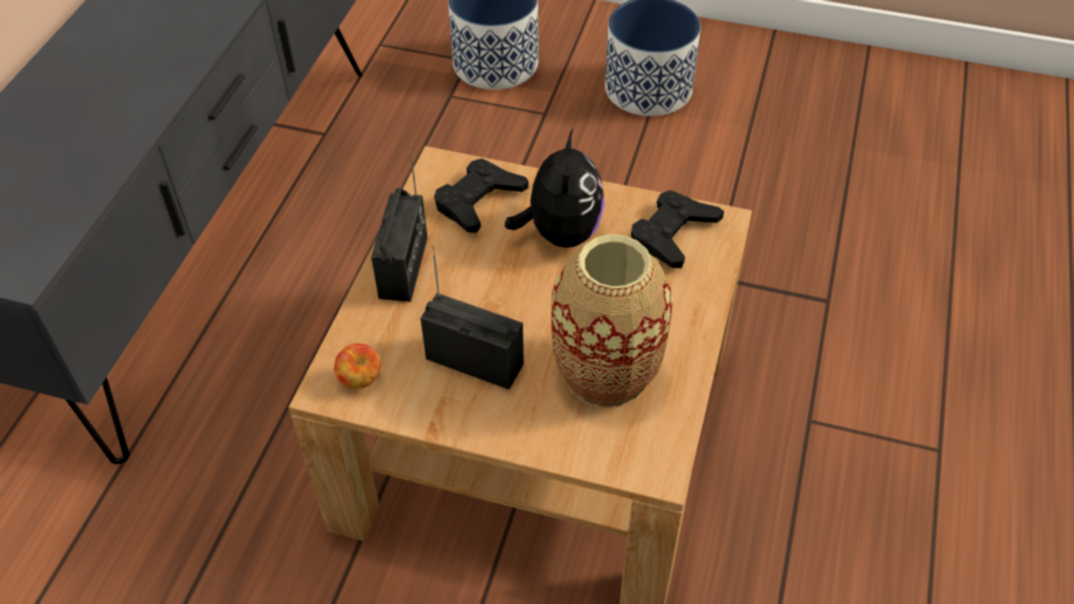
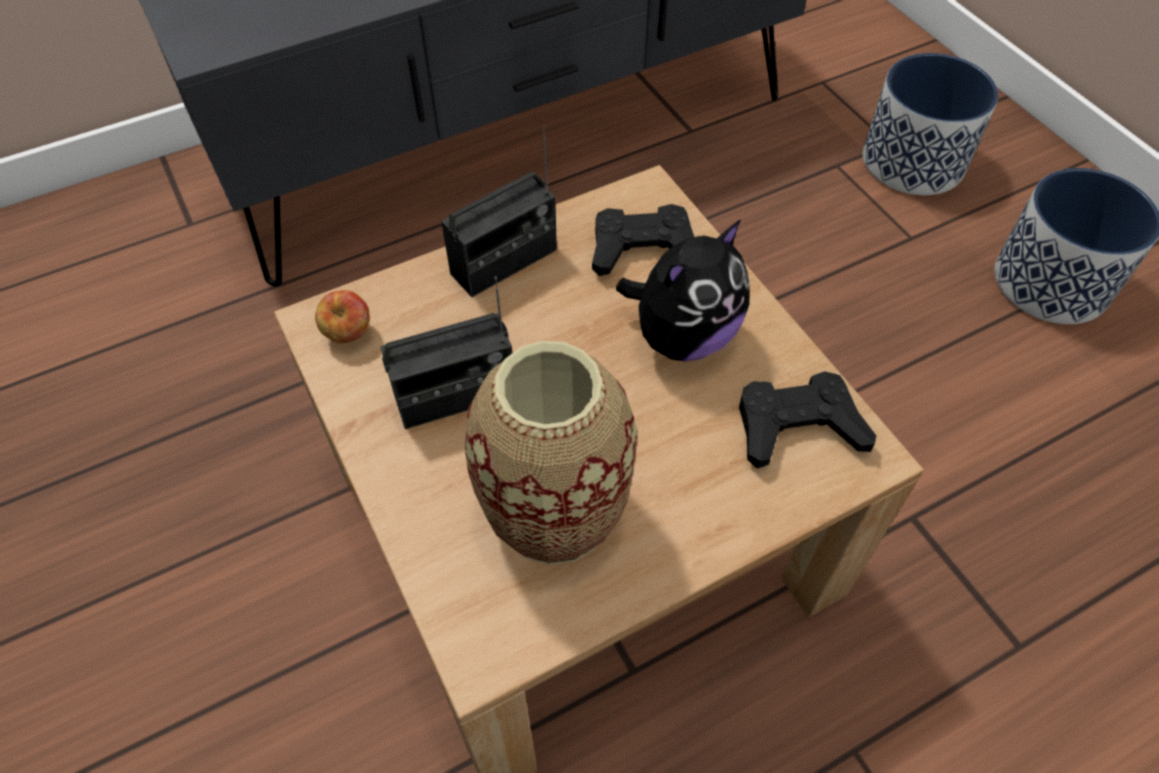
camera: 45 degrees right, 5 degrees up
(475, 361) = (455, 396): radio -> radio turned 90 degrees clockwise

